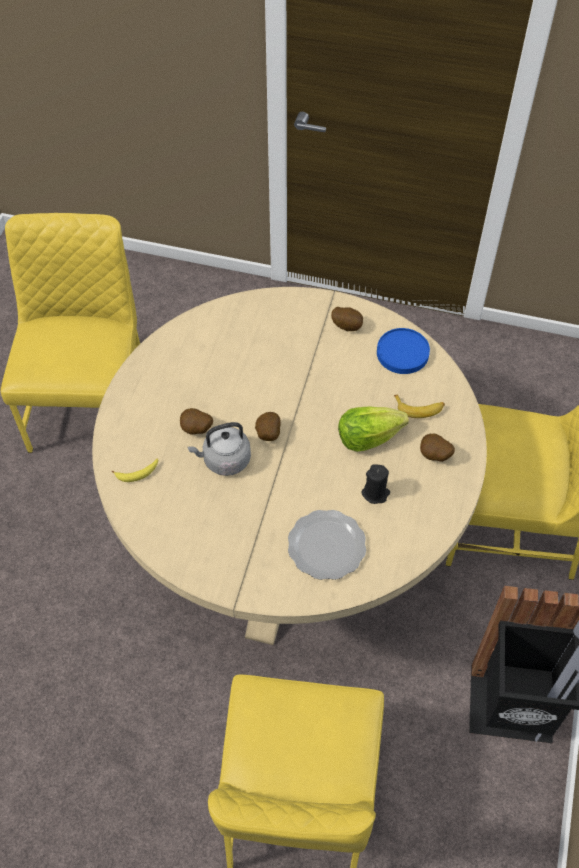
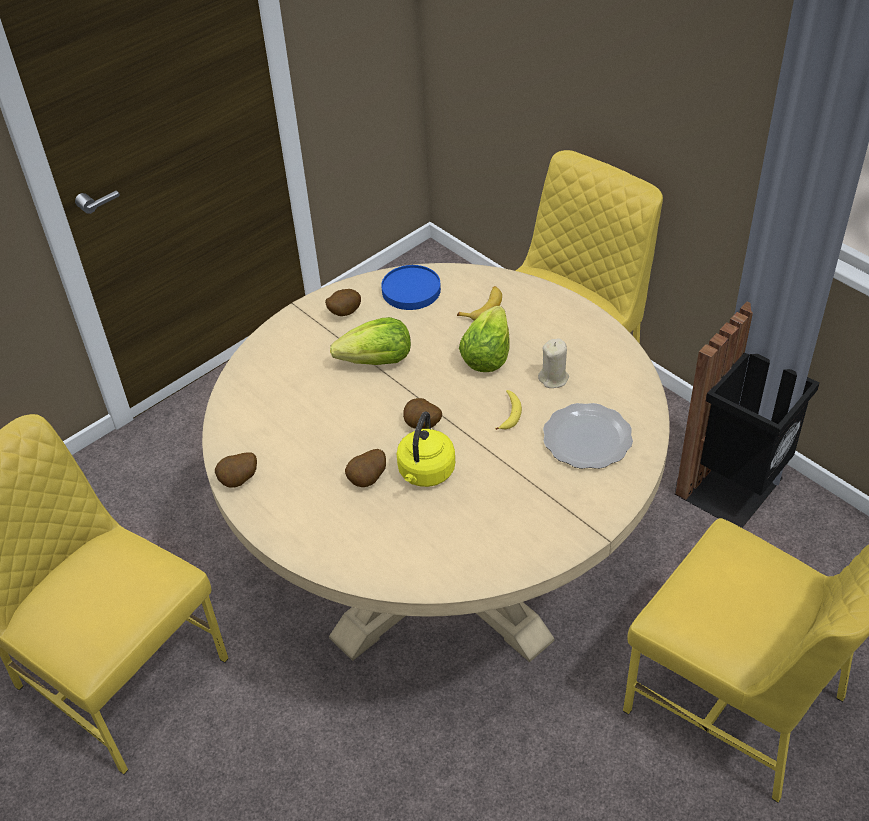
camera: 55 degrees left, 10 degrees down
(137, 473) = (382, 553): banana -> banana (510, 414)
(224, 460) = (425, 473): grey kettle -> yellow kettle
(312, 373) = (377, 361): none -> lettuce
(375, 493) = (553, 378): black candle -> beige candle
(434, 456) = (544, 322): potato -> potato (239, 481)

